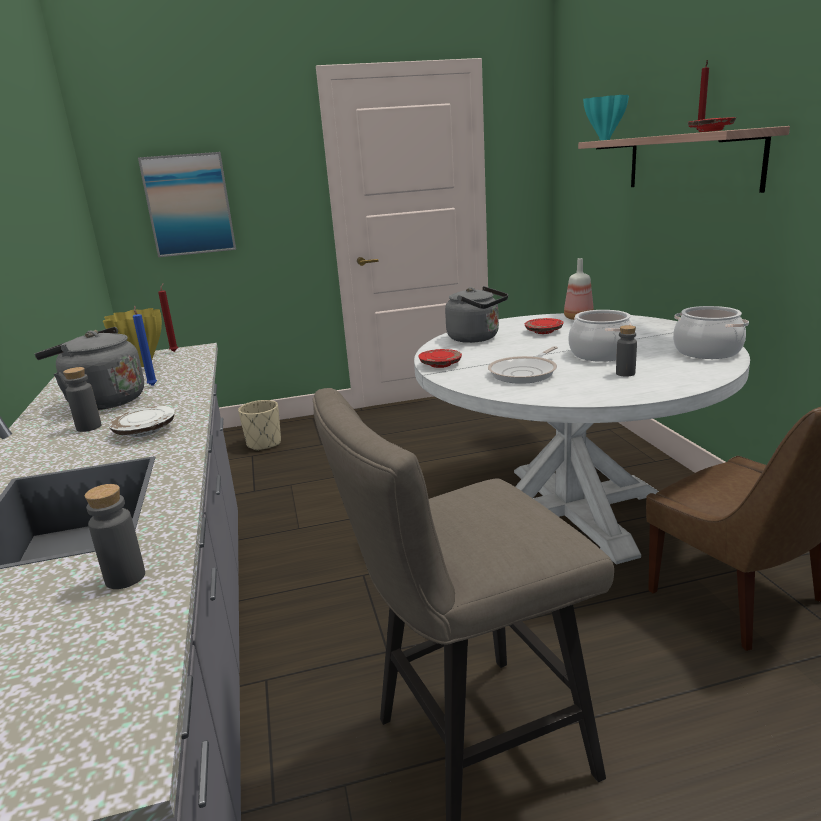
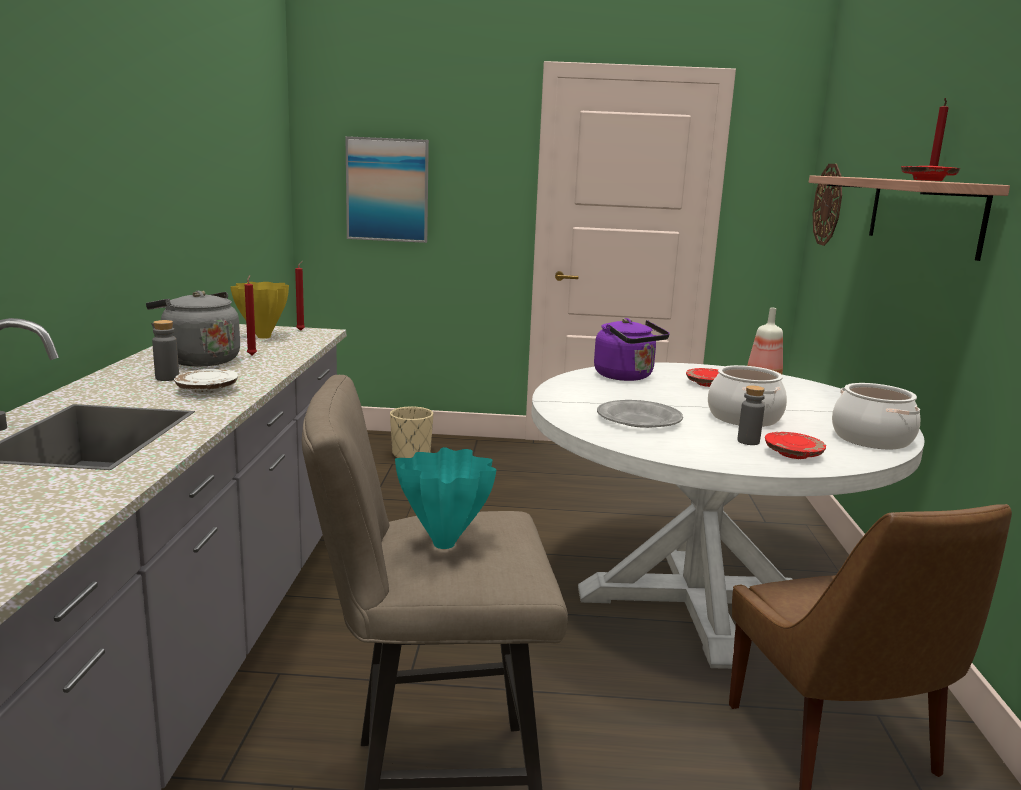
camera: 15 degrees right, 5 degrees down
(125, 578) = (83, 490): grey bottle -> none
(152, 385) = (252, 355): blue candle -> red candle
(440, 364) = (560, 394): red plate -> red plate (793, 454)
(476, 338) = (626, 377): grey kettle -> purple kettle
(525, 373) = (639, 419): frying pan -> grey plate
(577, 167) = (828, 204): none -> wall clock
(605, 139) = (841, 176): turquoise vase -> turquoise vase (446, 544)

